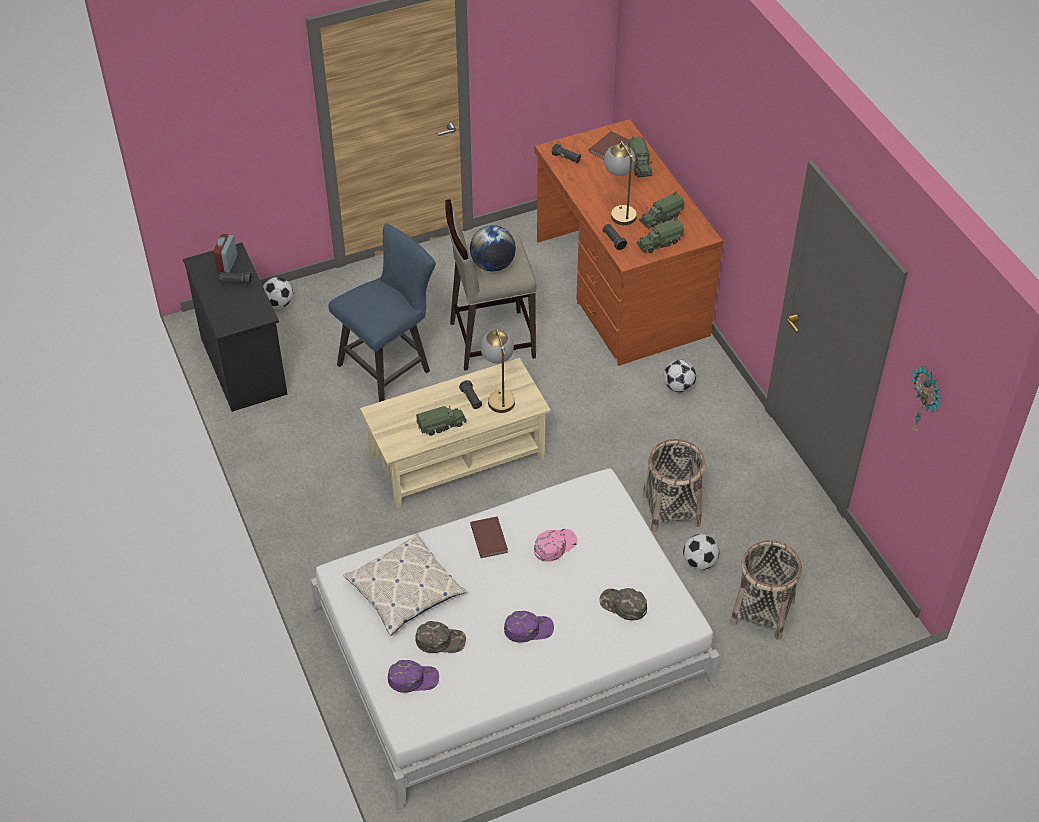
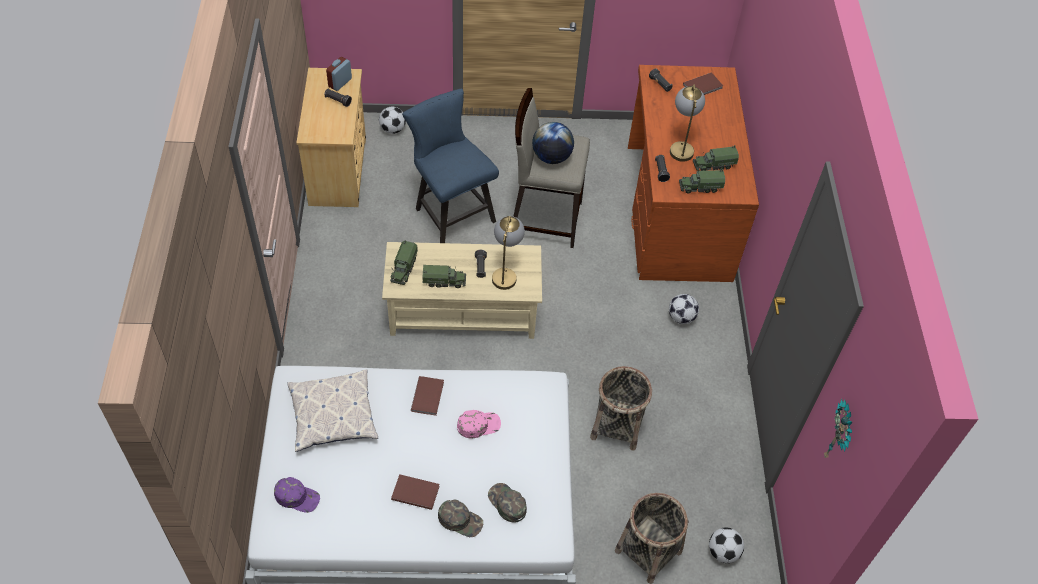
camera: 20 degrees right, 5 degrees up
(243, 365) = (338, 170): black dresser -> beige dresser
(390, 366) = (451, 212): blue chair -> blue chair turned 105 degrees counterclockwise
(440, 640) = (337, 472): green cap -> green cap (460, 520)
(528, 628) = (415, 492): purple cap -> brown book
(639, 165) = (721, 111): toy truck -> toy truck (404, 269)
(699, 562) = (617, 483): football -> football (723, 552)

